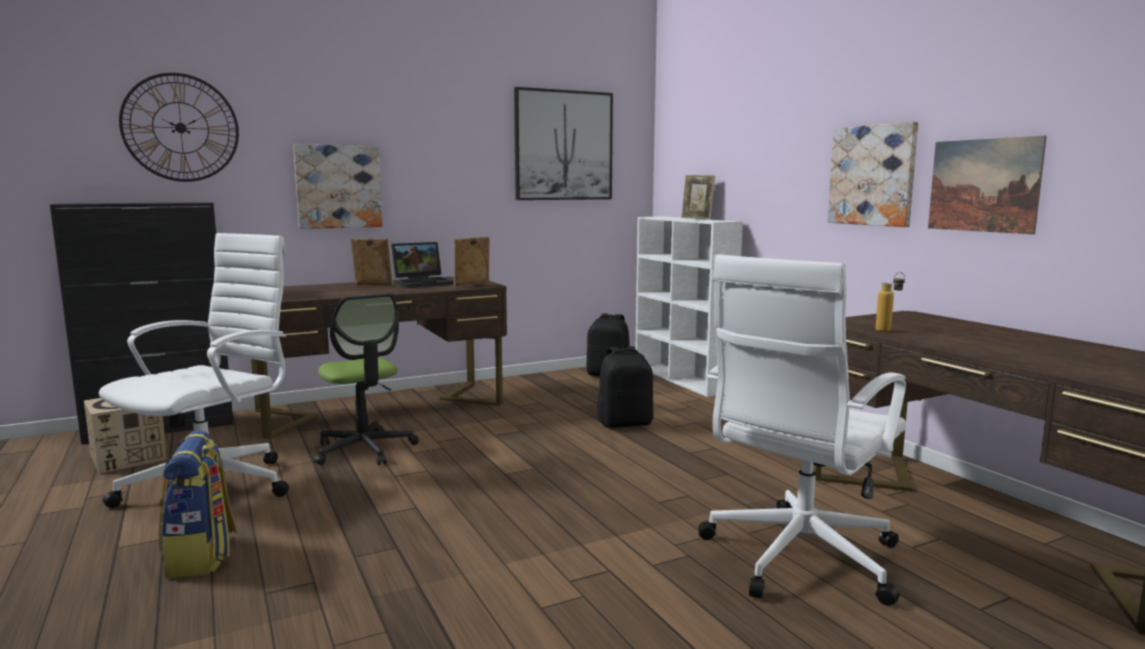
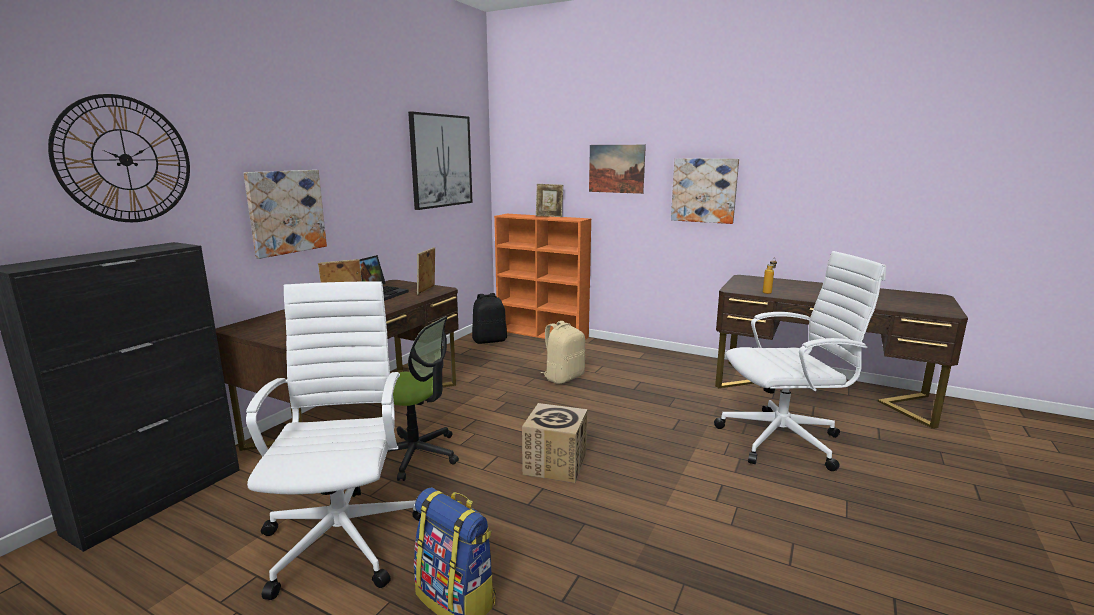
camera: 35 degrees left, 5 degrees up
(129, 457) = (184, 543): cardboard box -> cardboard box (555, 464)
(625, 423) = (563, 377): black backpack -> beige backpack
(683, 379) = (543, 334): white bookcase -> orange bookcase
(797, 559) = (784, 440): white office chair -> white office chair turned 105 degrees counterclockwise
(983, 185) = (784, 199): picture -> picture (616, 168)

